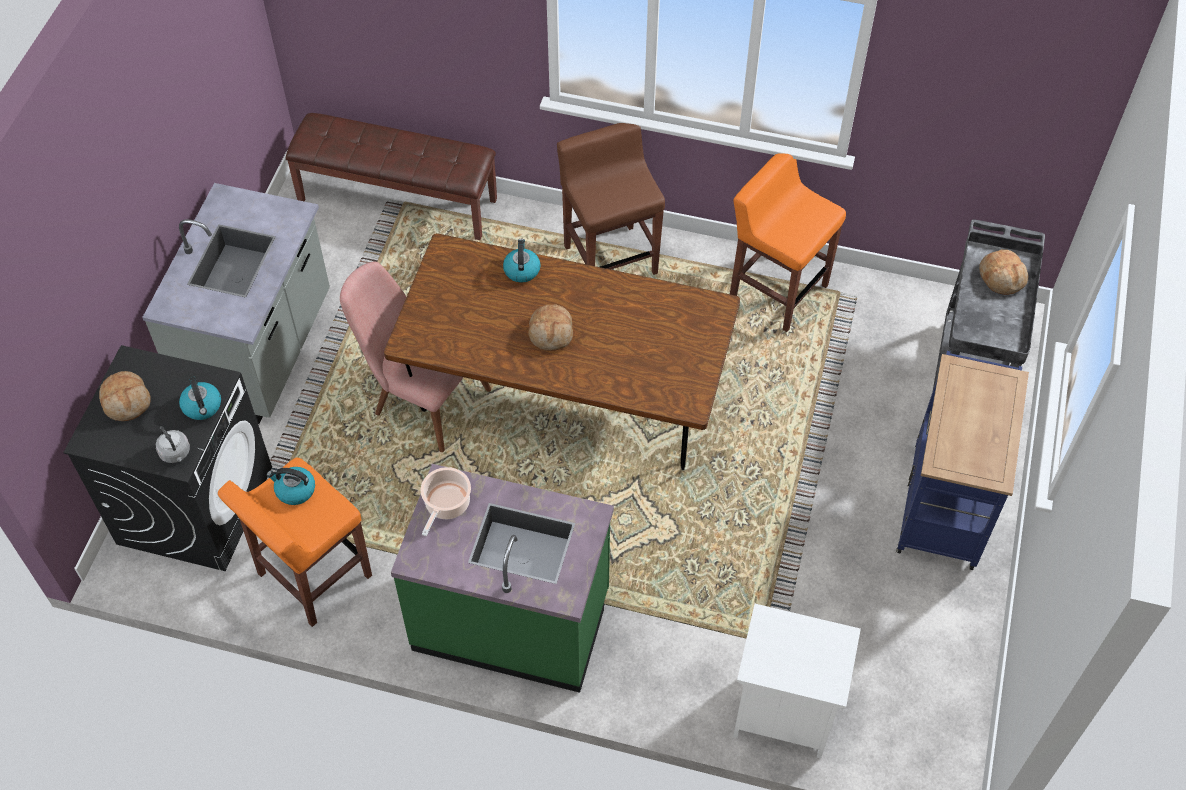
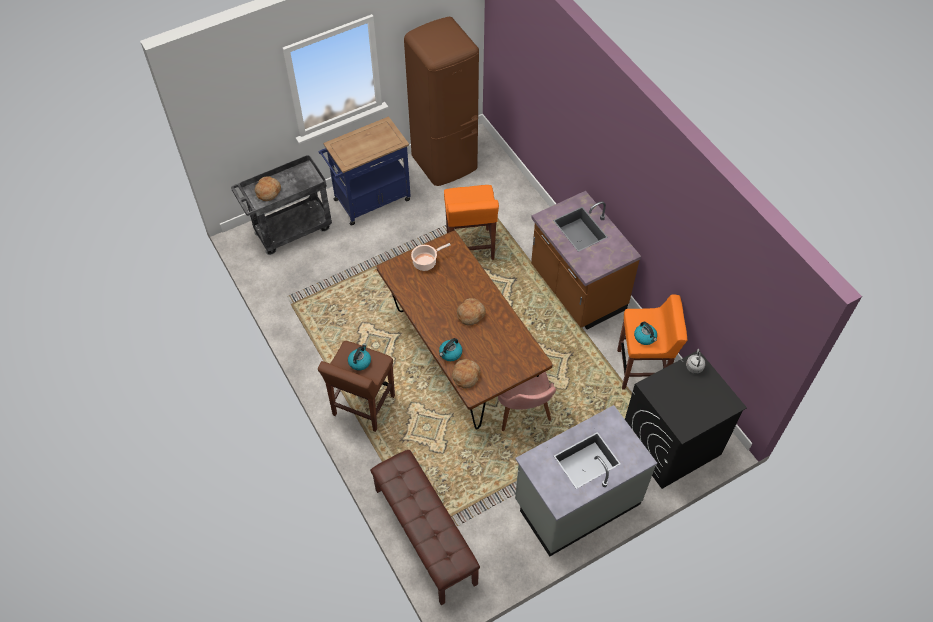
camera: 135 degrees left, 0 degrees up
(126, 401) = (699, 410): bread -> bread (465, 375)
(202, 406) = (665, 379): kettle -> kettle (360, 361)
(446, 505) = (595, 263): cooking pot -> cooking pot (426, 262)
(511, 620) = (576, 289): green counter -> brown counter
(777, 291) = (314, 327): orange stool -> orange stool (470, 246)
(783, 710) = (511, 189): white nightstand -> none
(930, 666) = (446, 163): none -> brown fridge

